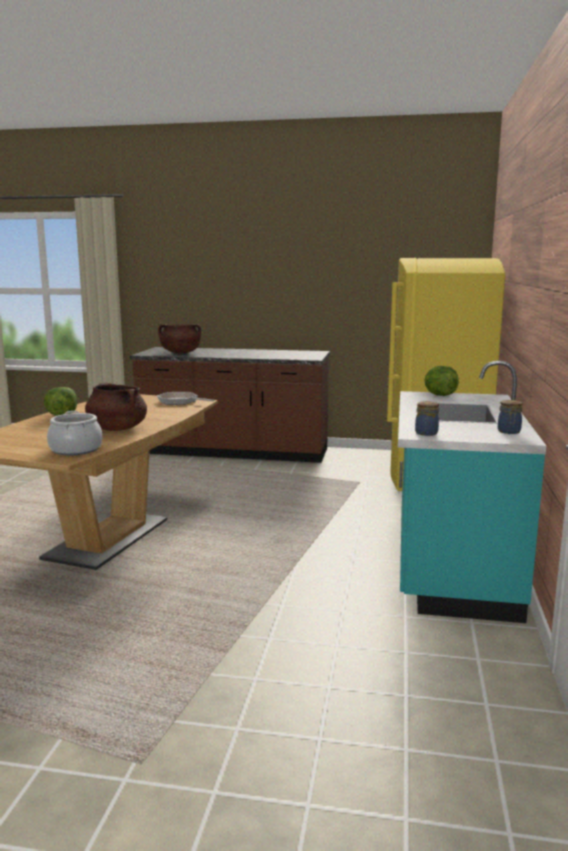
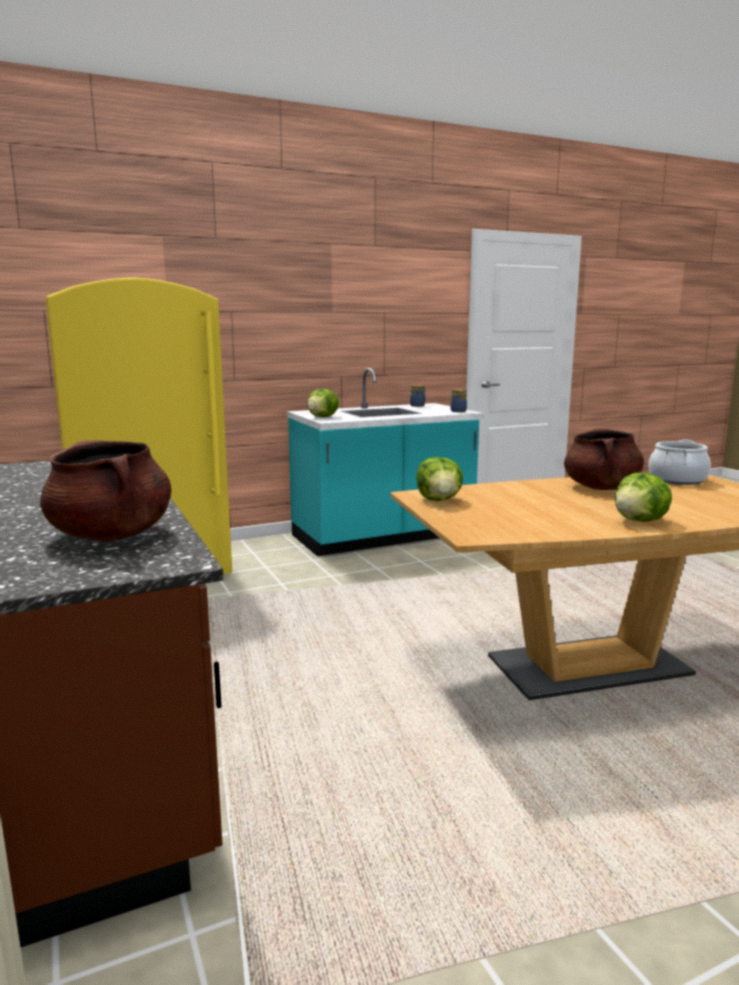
camera: 125 degrees left, 0 degrees up
(180, 402) = (439, 500): frying pan -> lettuce

